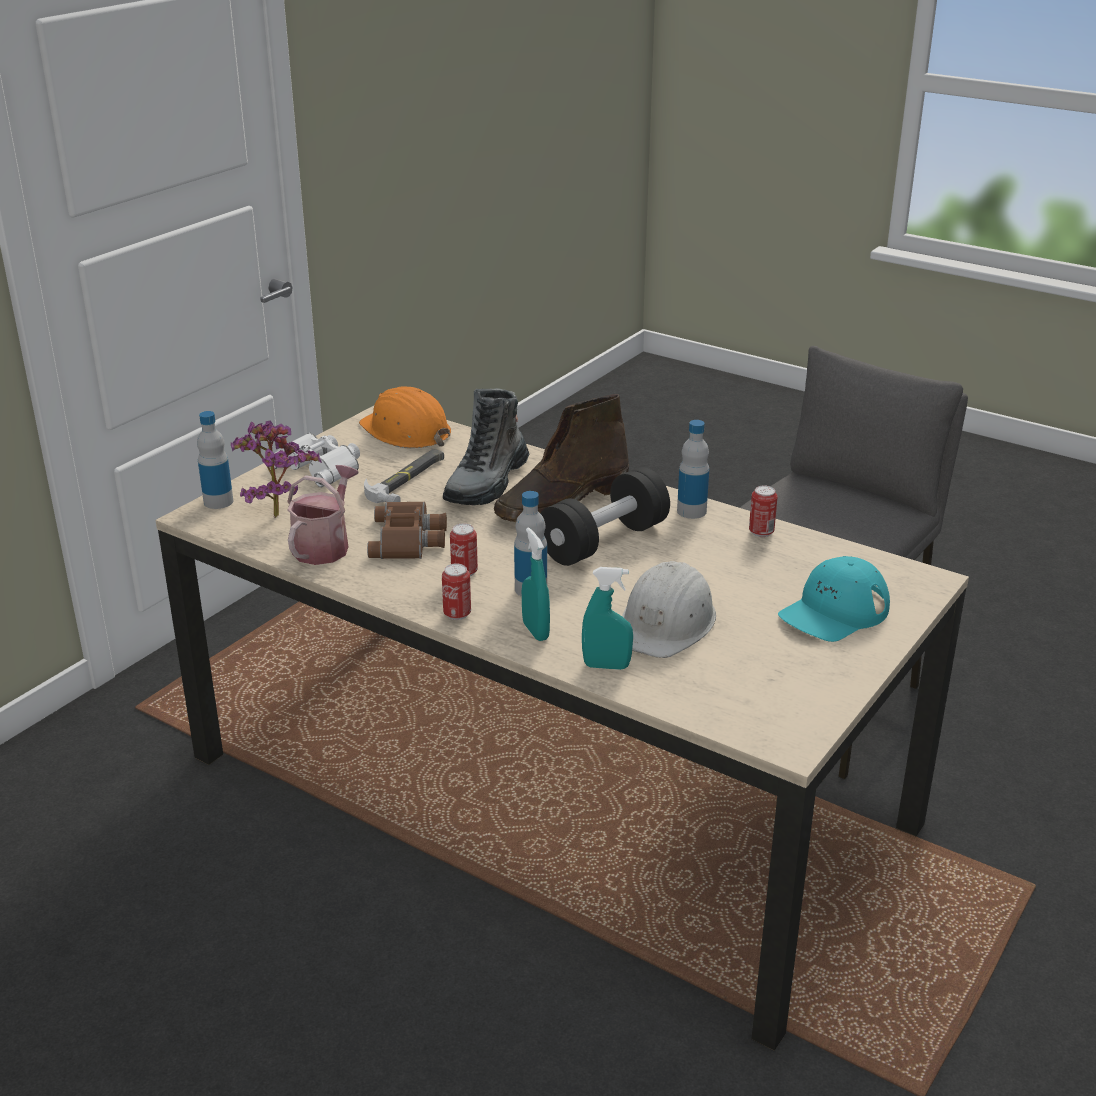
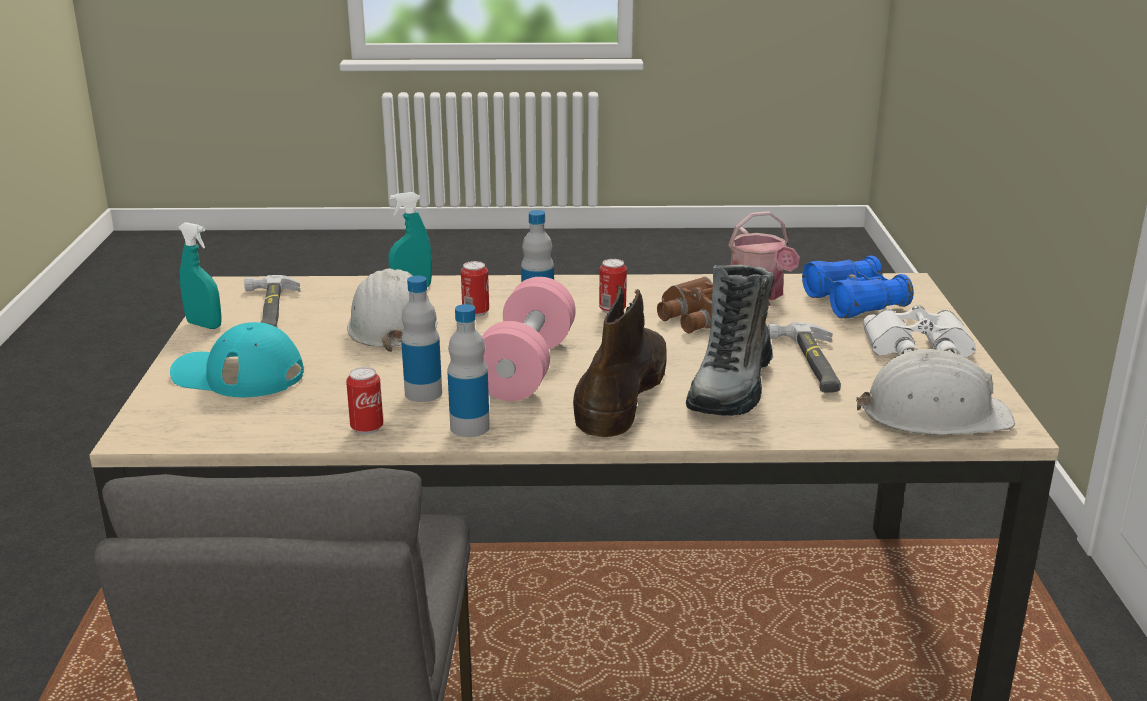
camera: 145 degrees right, 5 degrees down
(218, 502) = (918, 296): bottle -> bottle (423, 393)
(275, 513) = (854, 302): potted plant -> blue binoculars
(406, 431) = (933, 414): orange hard hat -> white hard hat
(457, 614) = (570, 285): can -> can (475, 312)
(487, 483) = (731, 386): boot -> boot turned 150 degrees counterclockwise
(535, 631) = (493, 292): turquoise spray bottle -> turquoise spray bottle (204, 325)
(604, 541) = (526, 368): black dumbbell -> pink dumbbell
(769, 686) = (269, 310): none -> hammer
(834, 612) = (238, 374): turquoise cap -> turquoise cap turned 90 degrees counterclockwise

